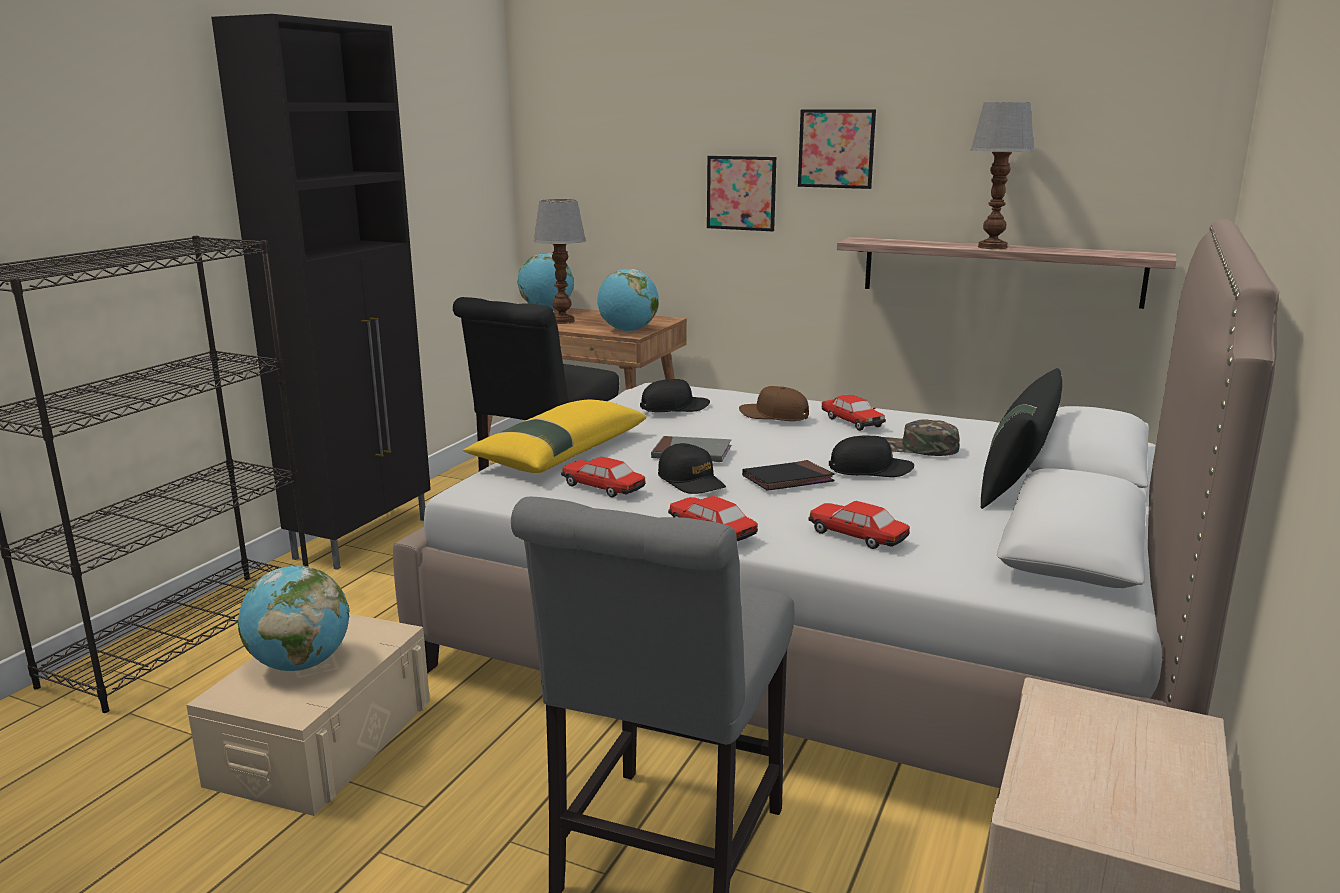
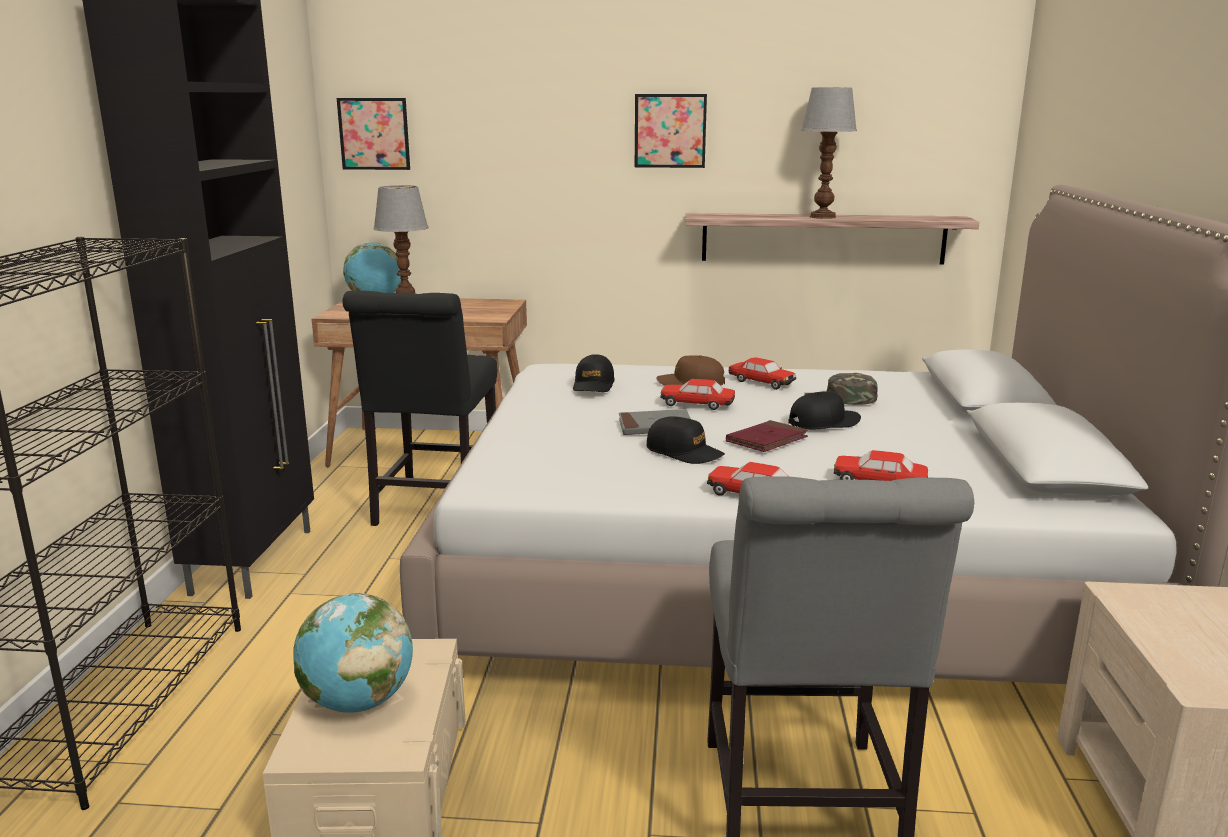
camera: 20 degrees left, 0 degrees up
(559, 452) = (528, 440): yellow pillow -> none
(603, 488) = (610, 469): toy car -> toy car (697, 404)
(628, 331) = (485, 315): globe -> none
(674, 407) = (593, 385): black cap -> black cap turned 135 degrees clockwise
(741, 193) = (577, 175): picture -> picture (374, 134)
(788, 480) = (767, 440): black book -> red book
(1017, 479) = (944, 416): black pillow -> none

